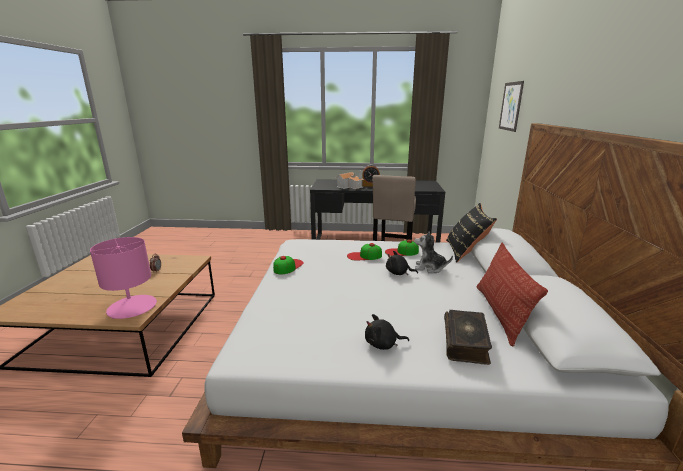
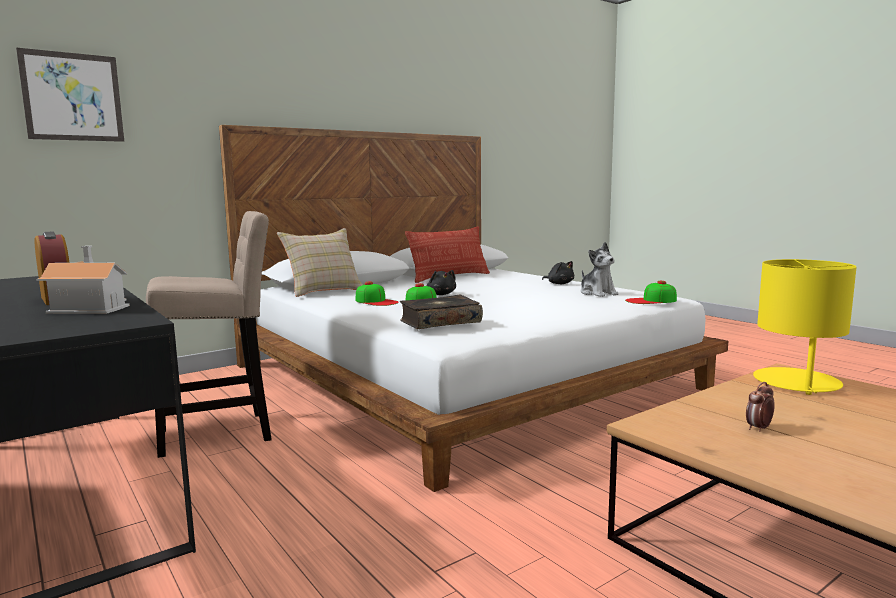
camera: 130 degrees left, 10 degrees down
(132, 307) = (796, 382): pink table lamp -> yellow table lamp
(288, 266) = (534, 320): cap -> cap (651, 300)
(429, 268) = (402, 292): plush toy -> plush toy (597, 293)
(465, 252) = (324, 291): black pillow -> beige pillow
(466, 342) = (509, 276): book -> book (440, 322)

